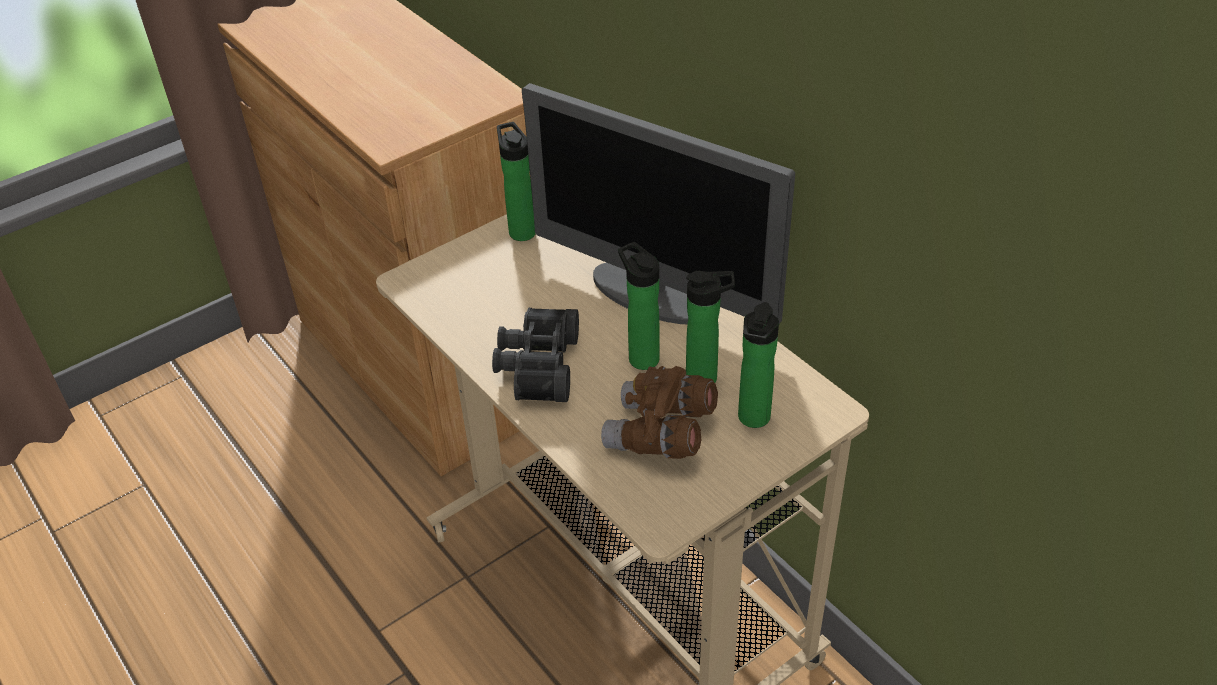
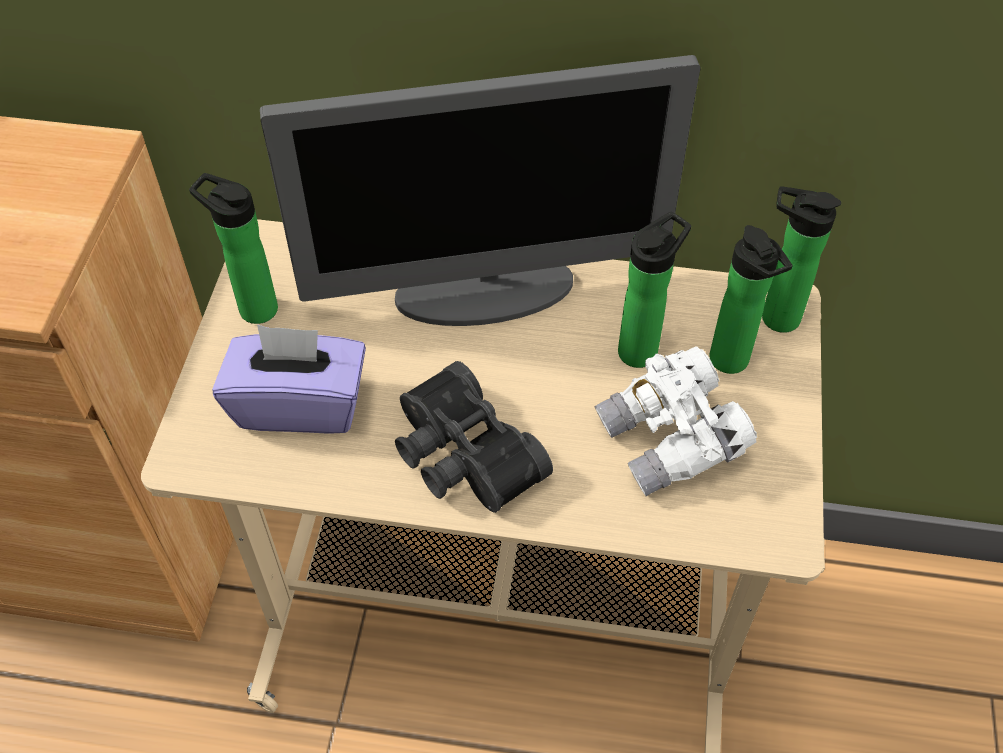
camera: 45 degrees left, 10 degrees up
(488, 290) = (300, 404): none -> purple tissue box
(641, 356) = (554, 369): bottle -> bottle (774, 317)
(660, 435) = (671, 441): brown binoculars -> white binoculars

